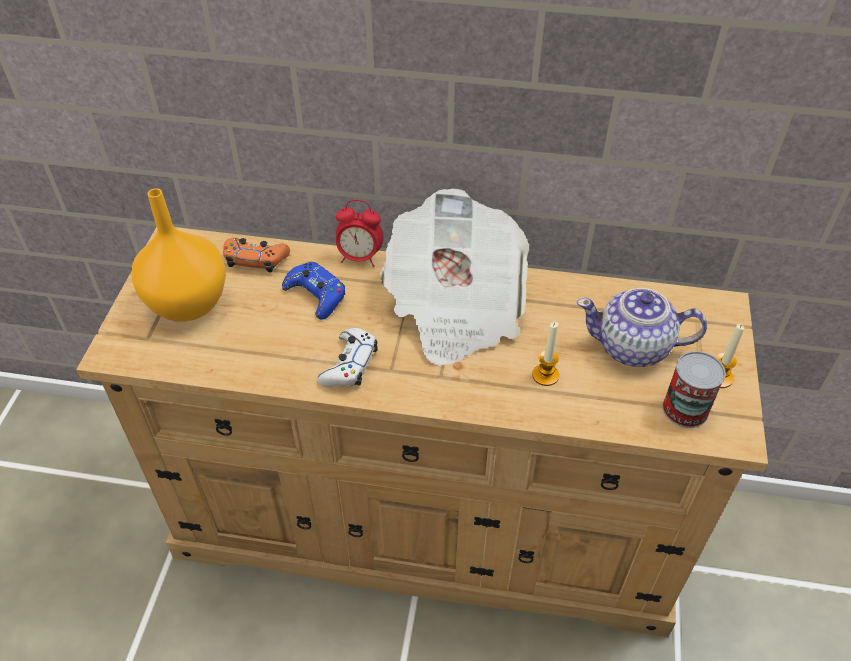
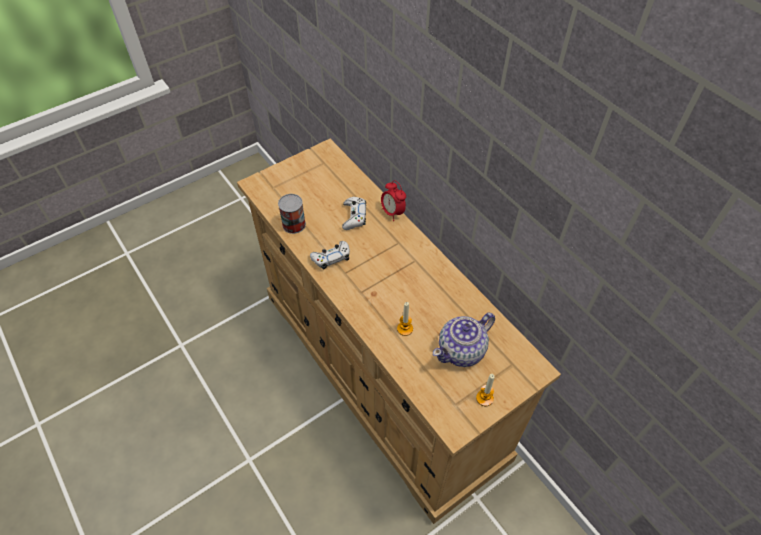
camera: 45 degrees right, 5 degrees up
(190, 303) = (303, 183): orange vase -> none
(256, 259) = (349, 182): orange game controller -> none
(316, 295) = (354, 216): blue game controller -> white game controller
(454, 307) = (405, 266): newspaper -> none
(633, 347) = (462, 350): teapot -> teapot turned 90 degrees counterclockwise
(685, 409) = (448, 397): can -> can (294, 224)

